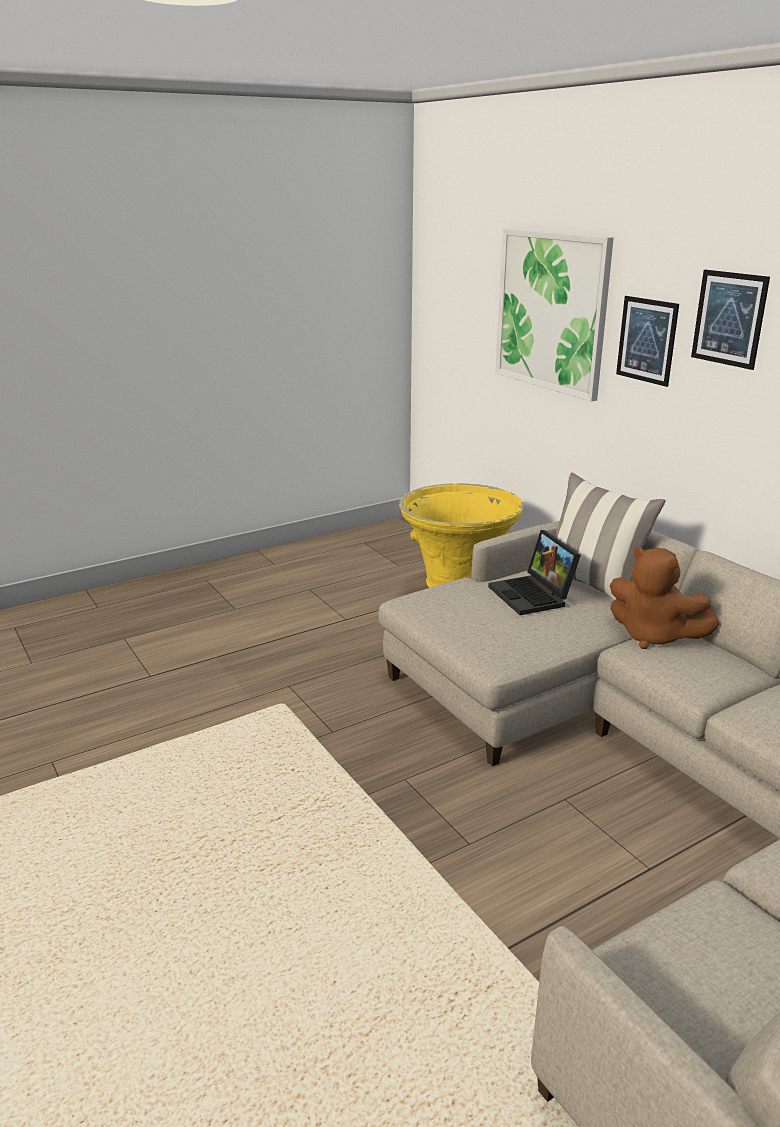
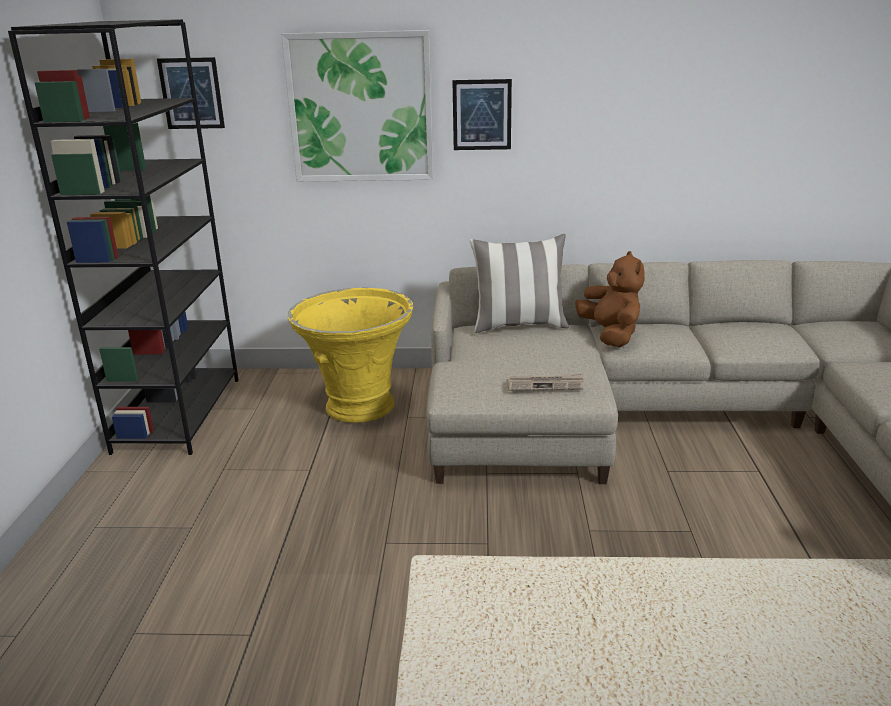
camera: 55 degrees left, 0 degrees up
(356, 544) = (178, 413): none -> black bookcase
(482, 632) = (545, 385): none -> newspaper
(533, 596) = (514, 348): laptop -> none
(653, 636) = (610, 335): brown plush toy -> brown plush toy turned 90 degrees counterclockwise
(729, 318) = (562, 83): picture -> picture (191, 93)

